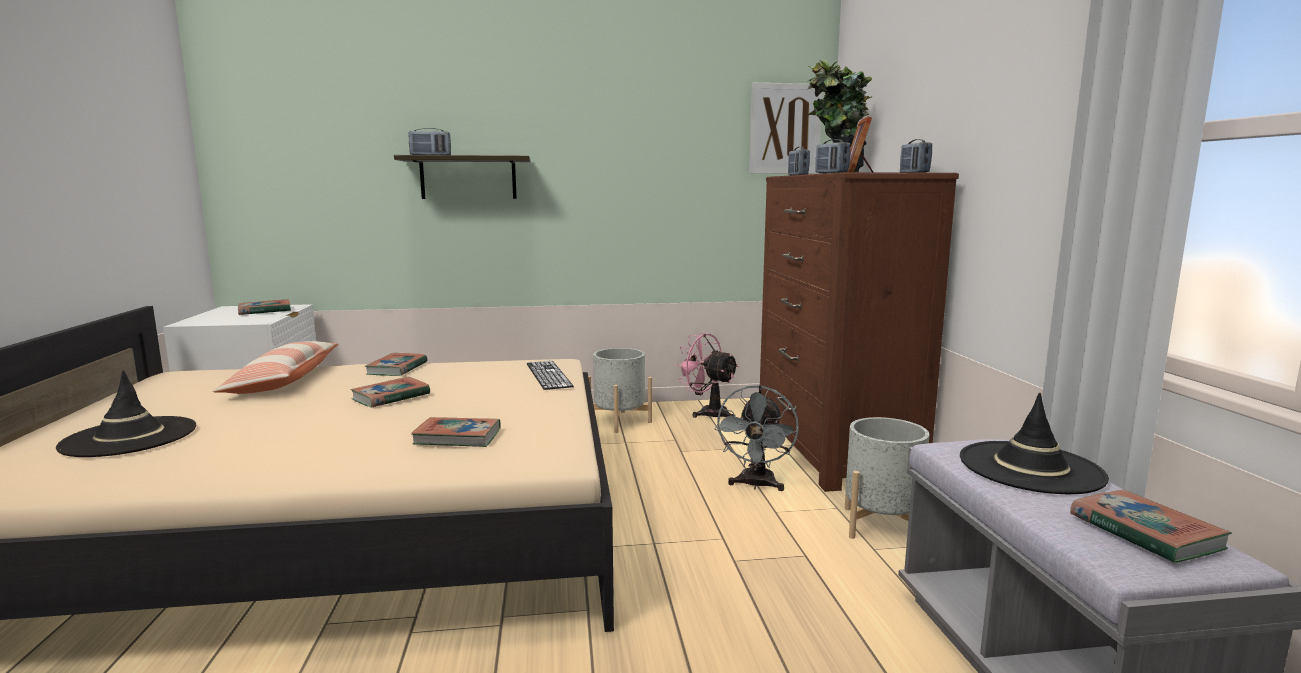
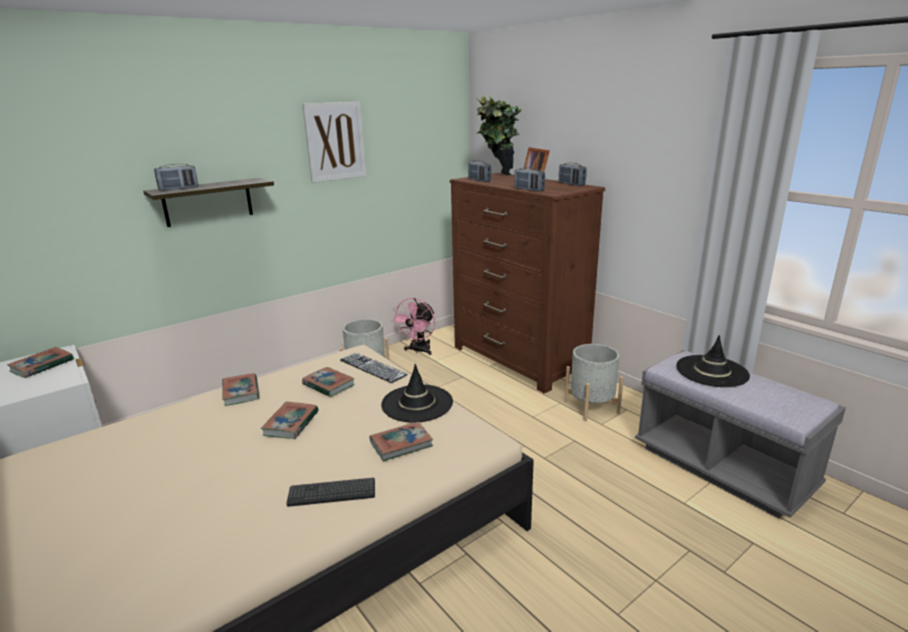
camera: 30 degrees left, 10 degrees up
(129, 437) = (140, 538): black hat -> black hat (417, 403)
(284, 381) = (161, 434): pillow -> none
(322, 454) = (332, 493): none -> keyboard
(708, 413) = (418, 351): pink fan -> pink fan turned 75 degrees counterclockwise
(756, 485) = (504, 401): grey fan -> none
(785, 129) = (441, 135): picture -> picture (335, 141)
(1144, 532) = (785, 398): book -> book (328, 385)

